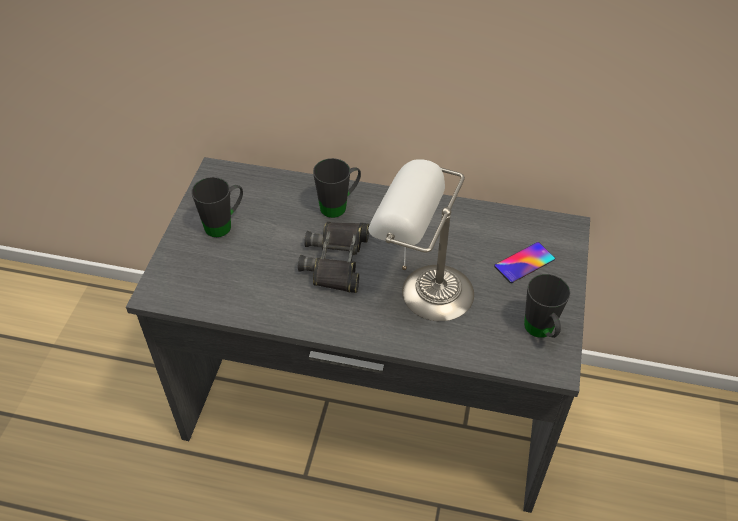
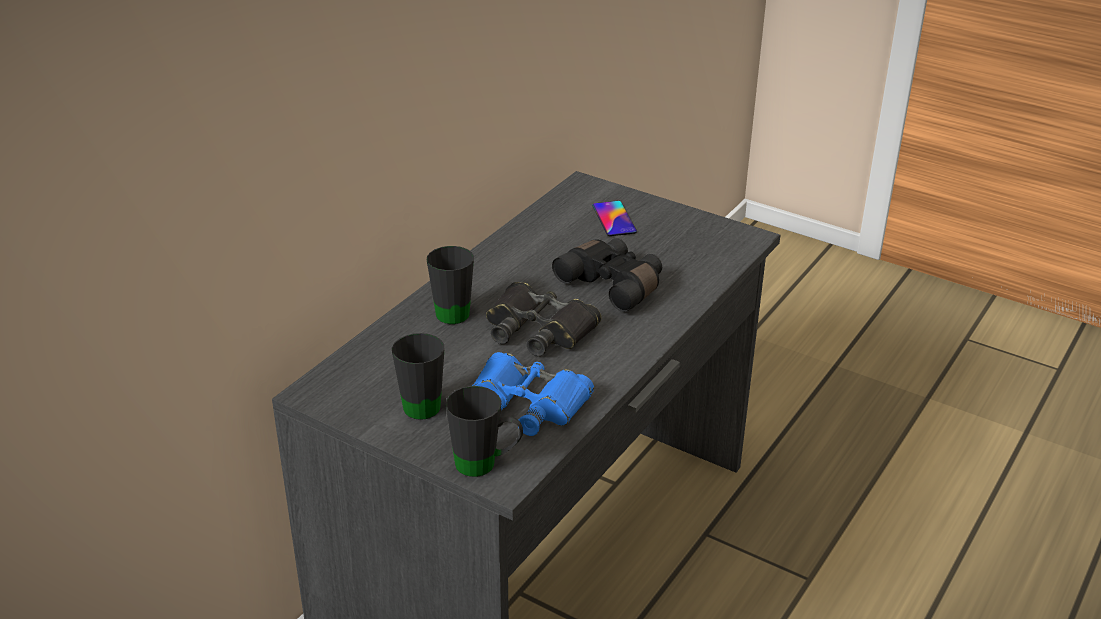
camera: 70 degrees left, 15 degrees down
(241, 280) = (527, 404): none -> blue binoculars
(422, 289) = (614, 284): white table lamp -> black binoculars
(541, 332) = (706, 234): black mug -> black mug (486, 465)

